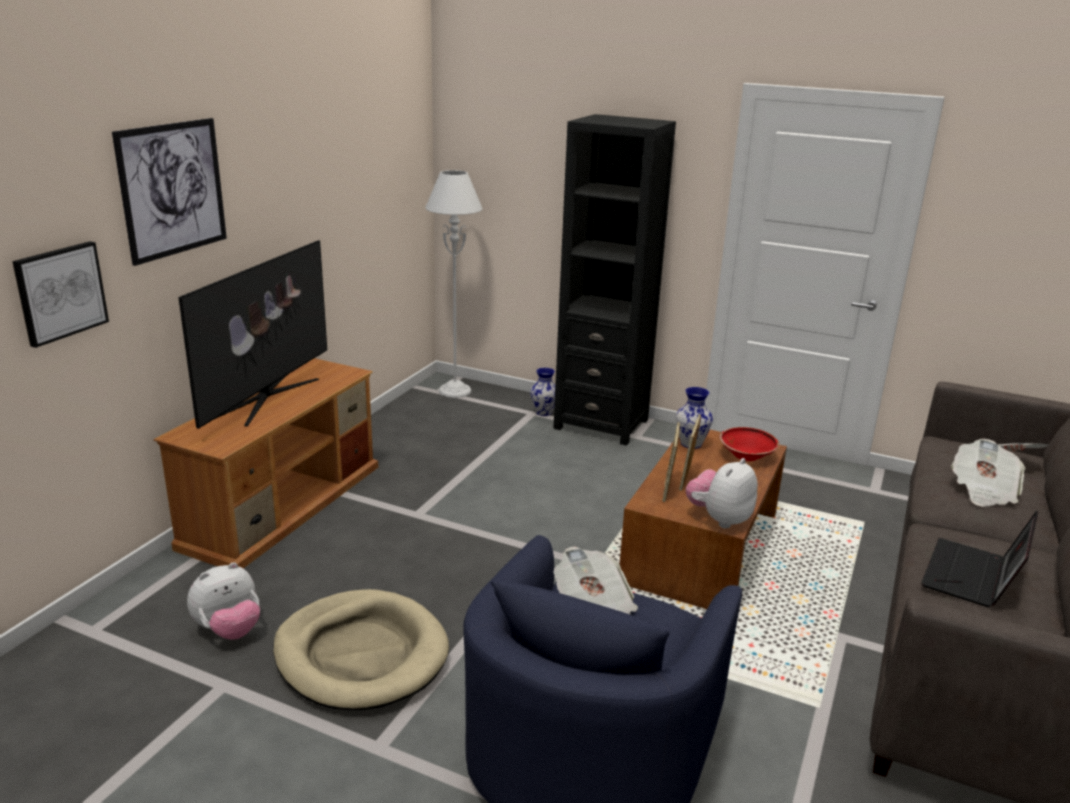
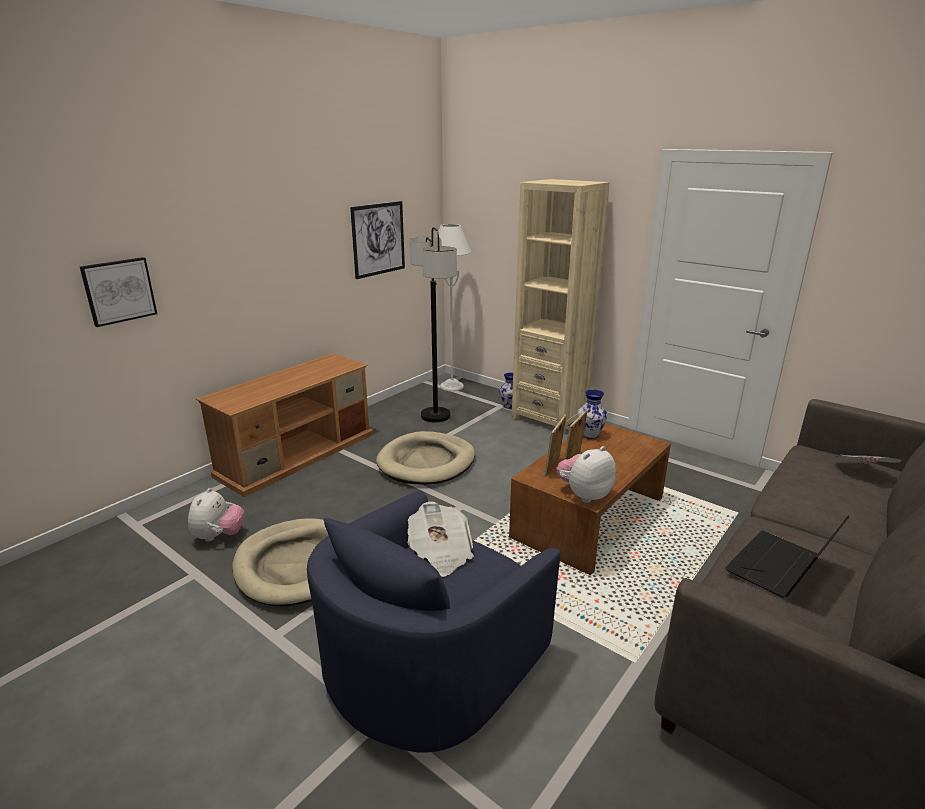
camera: 15 degrees right, 0 degrees up
(173, 189) = (212, 225): picture -> picture (378, 239)
(229, 630) = (219, 536): plush toy -> plush toy turned 60 degrees counterclockwise
(267, 398) = (285, 377): television -> none
(451, 433) = (435, 415): none -> floor lamp
(469, 498) = (426, 462): none -> beige dog bed
(601, 424) = (549, 417): black bookcase -> beige bookcase
(746, 456) = (632, 447): red bowl -> none
(983, 490) = (825, 494): newspaper -> none

